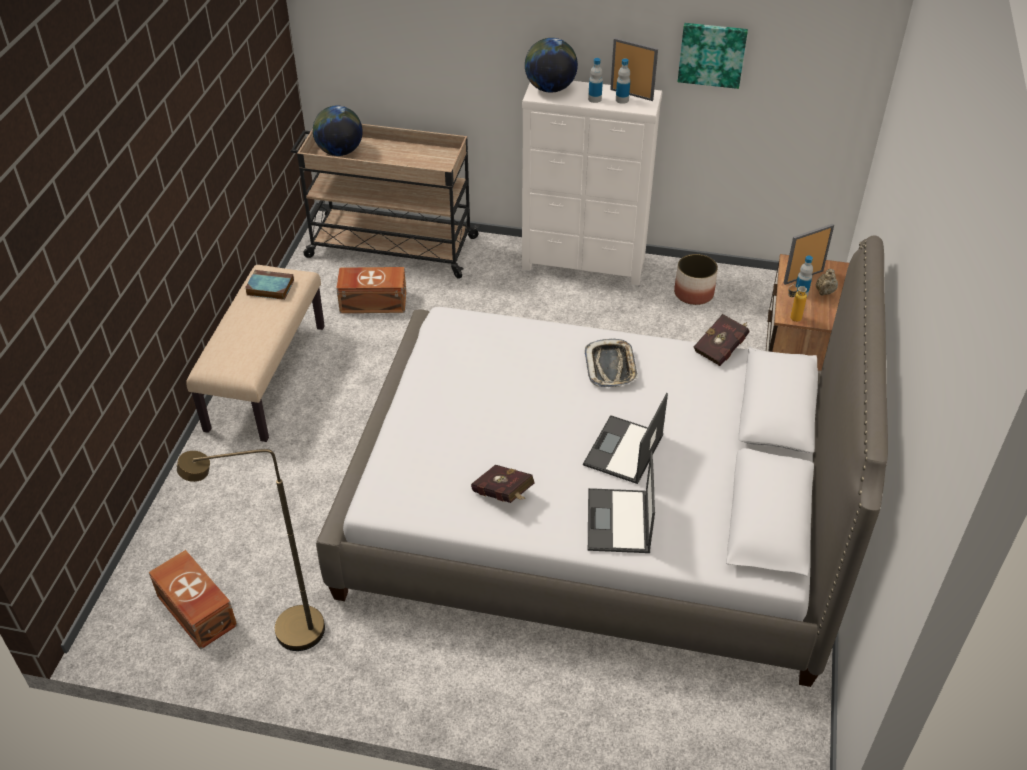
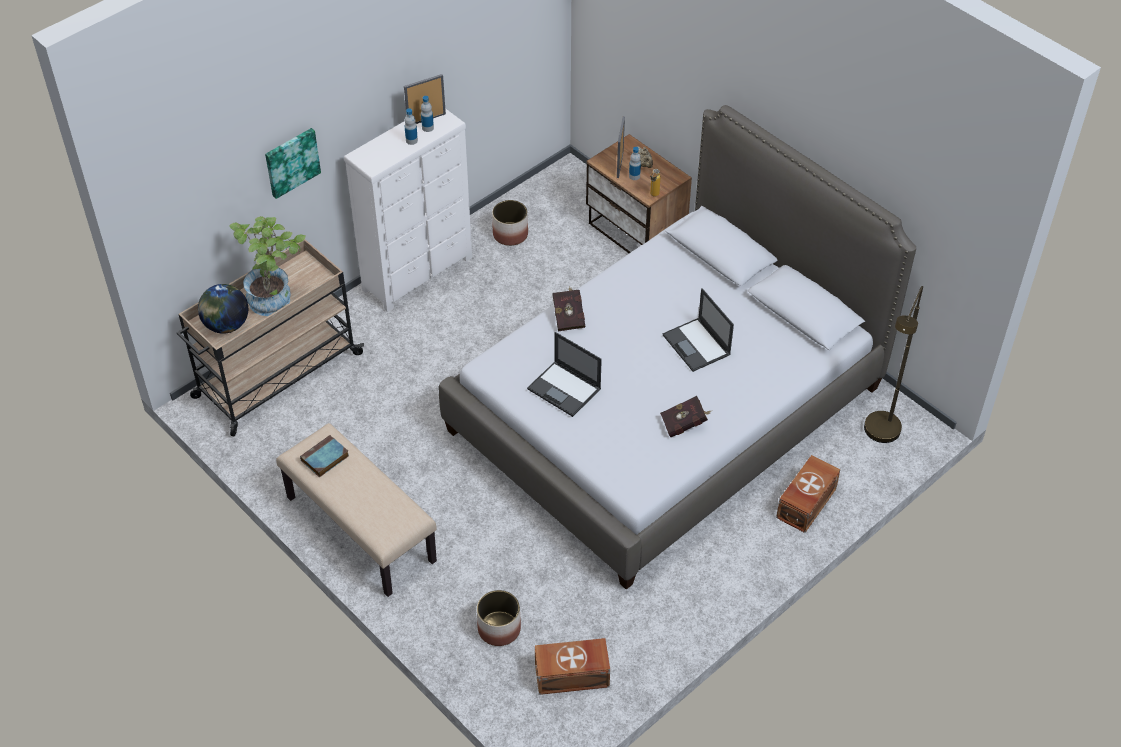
camera: 55 degrees left, 5 degrees up
(218, 526) = (499, 629): none -> planter
(286, 634) = (634, 631): brown floor lamp -> brown floor lamp (880, 436)
(372, 301) = (334, 421): brown storage box -> brown storage box (805, 503)
(394, 160) = (275, 298): none -> potted plant
(550, 88) = (372, 155): globe -> none
(611, 367) = (617, 308): tray -> none
(619, 522) = (753, 381): laptop -> laptop (565, 389)
(712, 54) = (460, 53): picture -> picture (291, 162)
(721, 349) = (649, 245): red book -> red book (568, 316)

